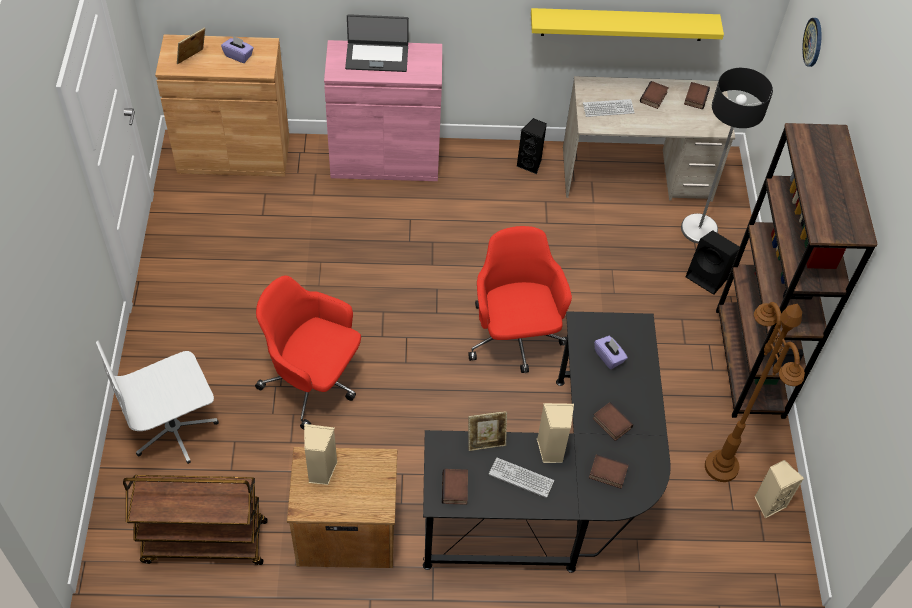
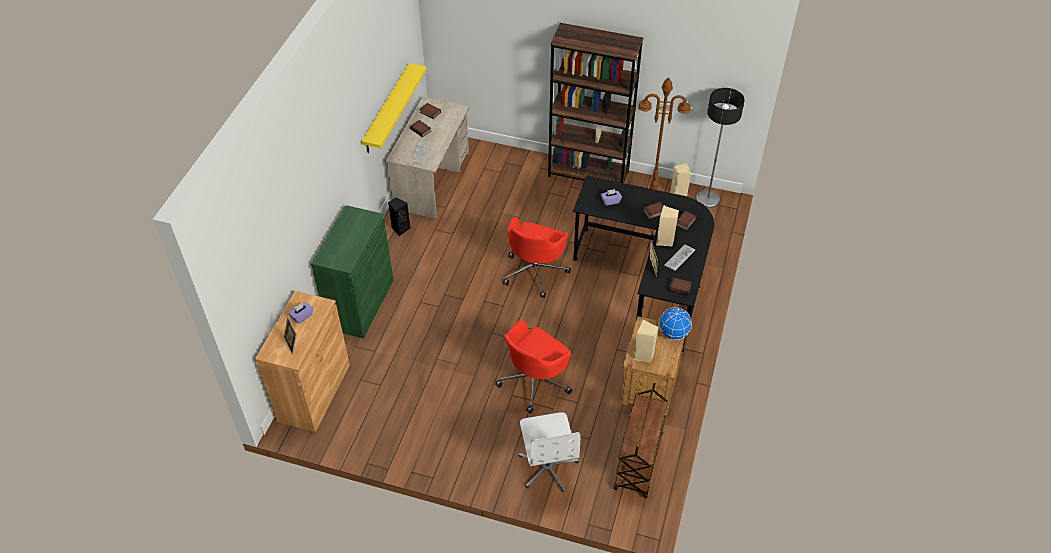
camera: 70 degrees left, 5 degrees down
(376, 505) = (673, 333): none -> globe
(377, 57) = (341, 240): laptop -> none
(385, 160) = (360, 304): pink cabinet -> green cabinet
(514, 337) = (535, 271): red office chair -> red office chair turned 75 degrees counterclockwise
(699, 229) = (487, 166): floor lamp -> floor lamp (708, 199)
(709, 276) = (523, 172): black speaker -> none
(813, 42) = (478, 22): wall clock -> none

